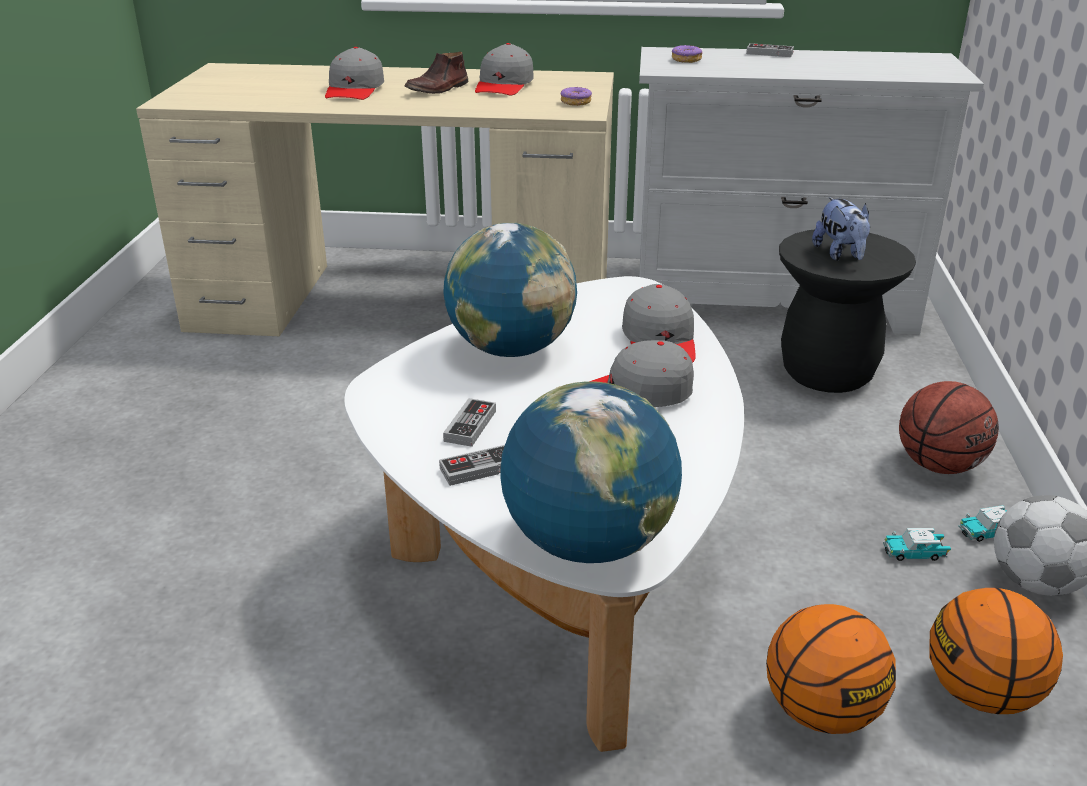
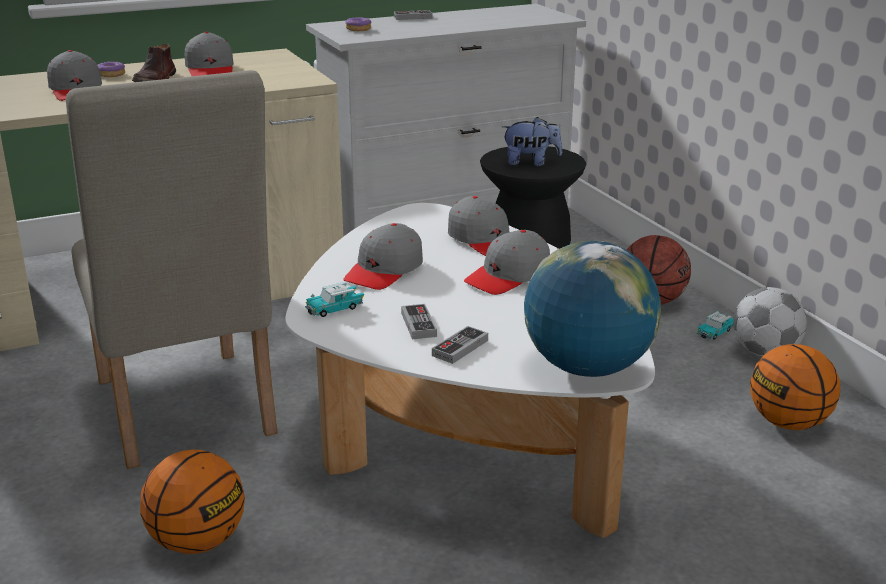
camera: 30 degrees left, 5 degrees down
(328, 447) = (186, 415): none -> beige chair
(511, 350) = (384, 270): globe -> grey cap
(576, 102) = (292, 74): donut -> donut (111, 74)
(821, 712) = (712, 465): basketball -> basketball (197, 542)
(840, 255) = (531, 163): plush toy -> plush toy turned 45 degrees counterclockwise
(914, 553) = (684, 357): toy car -> toy car (335, 309)

